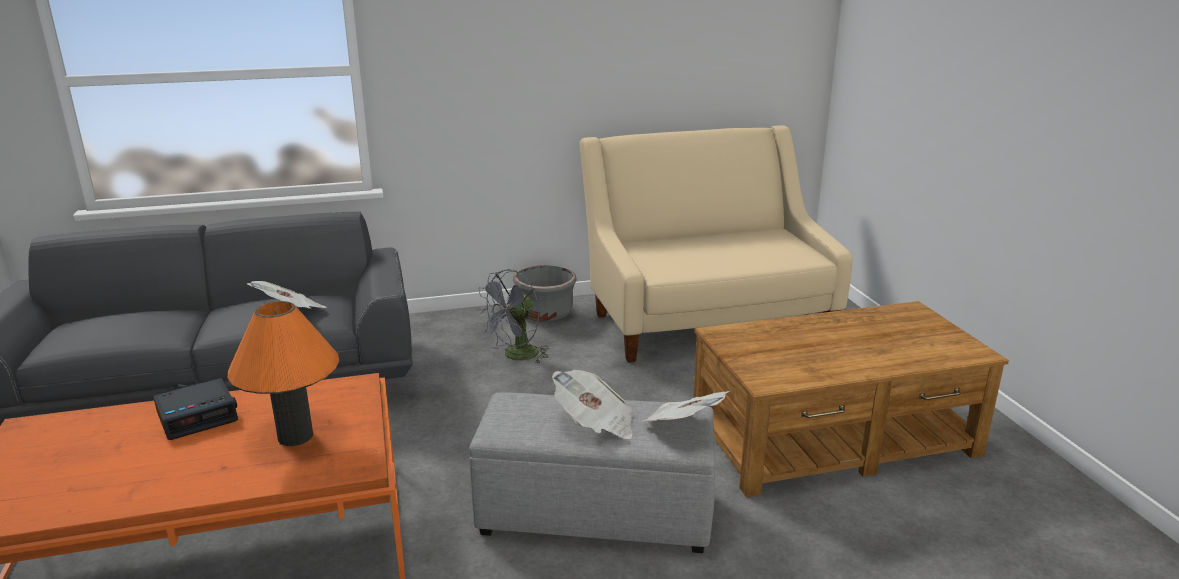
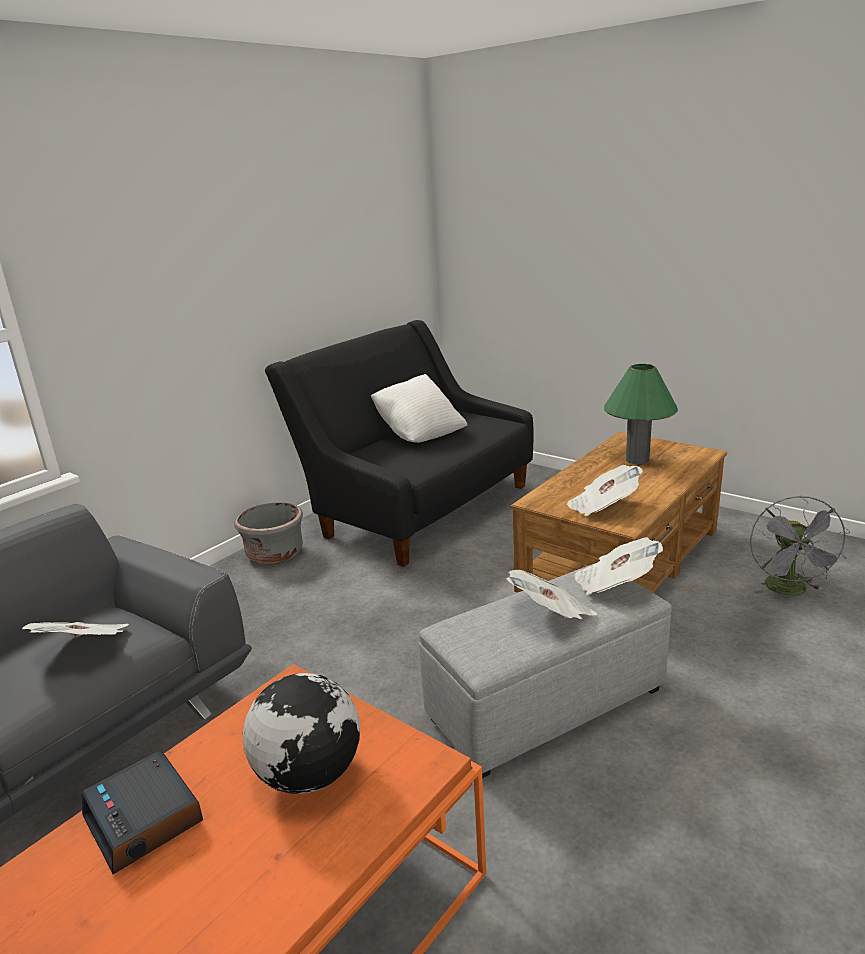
camera: 35 degrees left, 0 degrees up
(198, 416) = (145, 819): alarm clock -> alarm clock turned 120 degrees clockwise
(295, 436) = (309, 773): orange table lamp -> globe
(516, 356) = (297, 603): grey fan -> grey fan (790, 591)
(706, 318) = (418, 507): beige sofa -> black sofa
(715, 243) = (420, 434): none -> white pillow
(772, 360) = (603, 507): none -> newspaper
(886, 333) = (637, 460): none -> green table lamp

